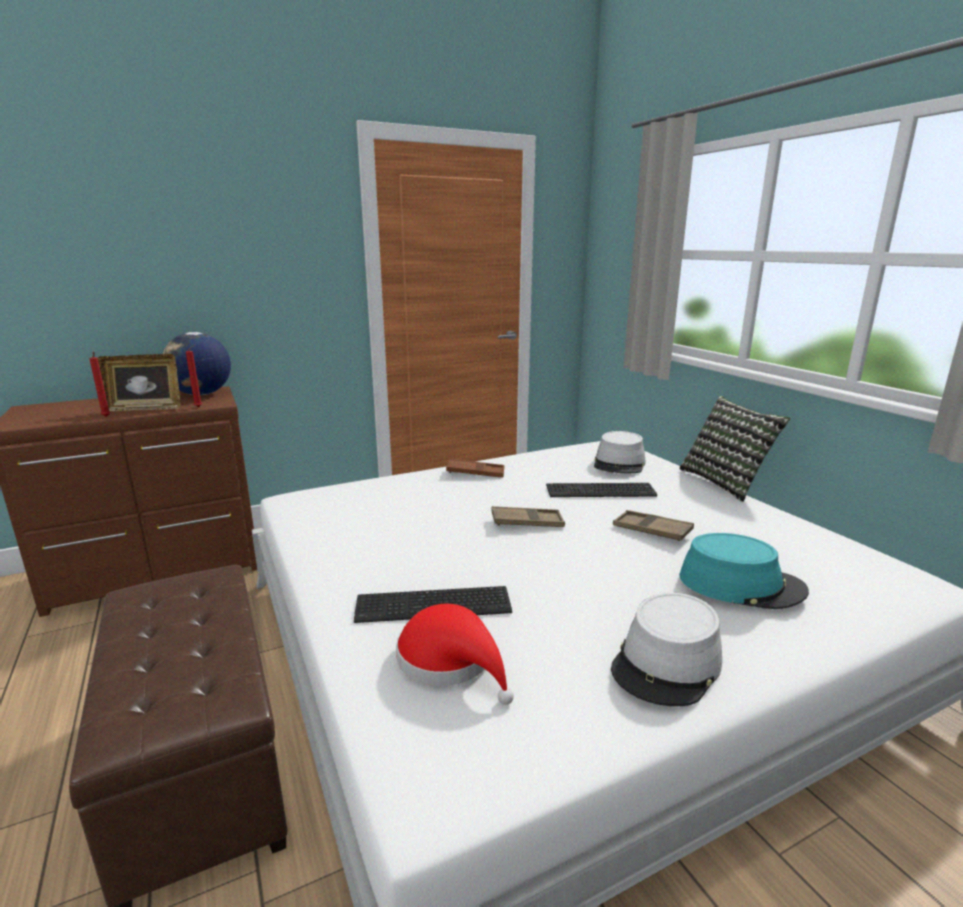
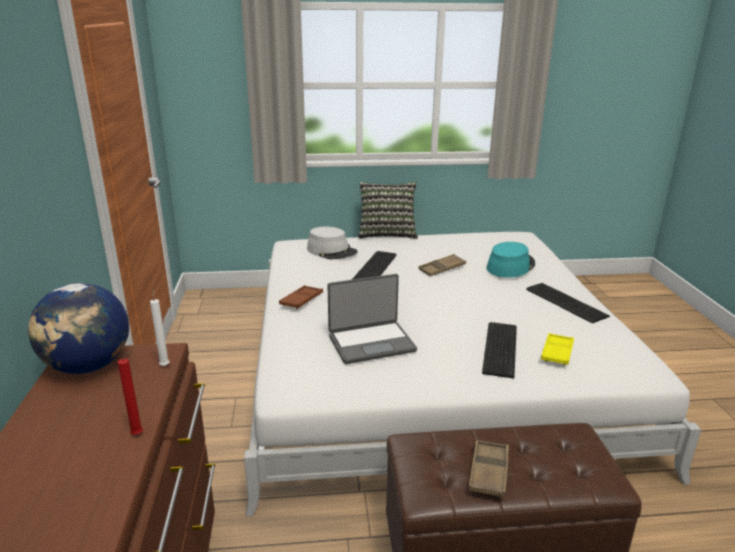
camera: 70 degrees left, 5 degrees up
(145, 408) = (124, 405): picture frame -> none
(200, 407) = (165, 365): red candle -> white candle
(401, 518) = (371, 342): none -> laptop
(451, 660) = (557, 352): red hat -> yellow tray
(527, 522) = (410, 299): brown tray -> brown tray (488, 472)
(667, 664) = (566, 301): grey hat -> keyboard

